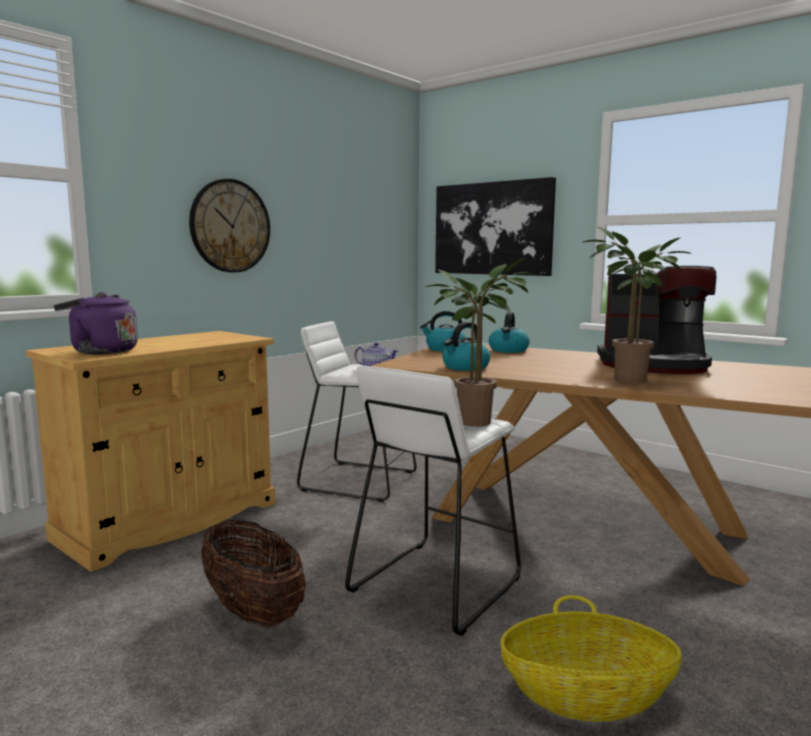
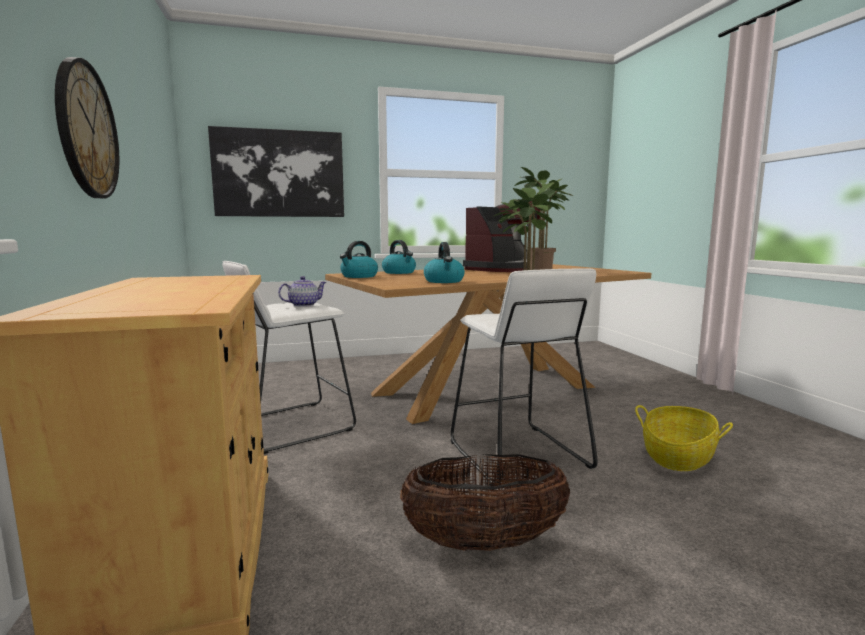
camera: 55 degrees left, 0 degrees up
(100, 352) = (165, 302): purple kettle -> none

